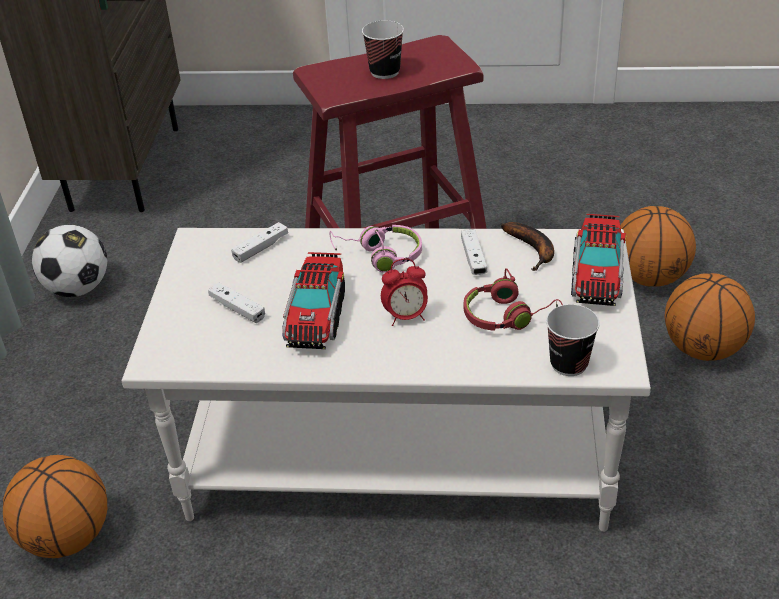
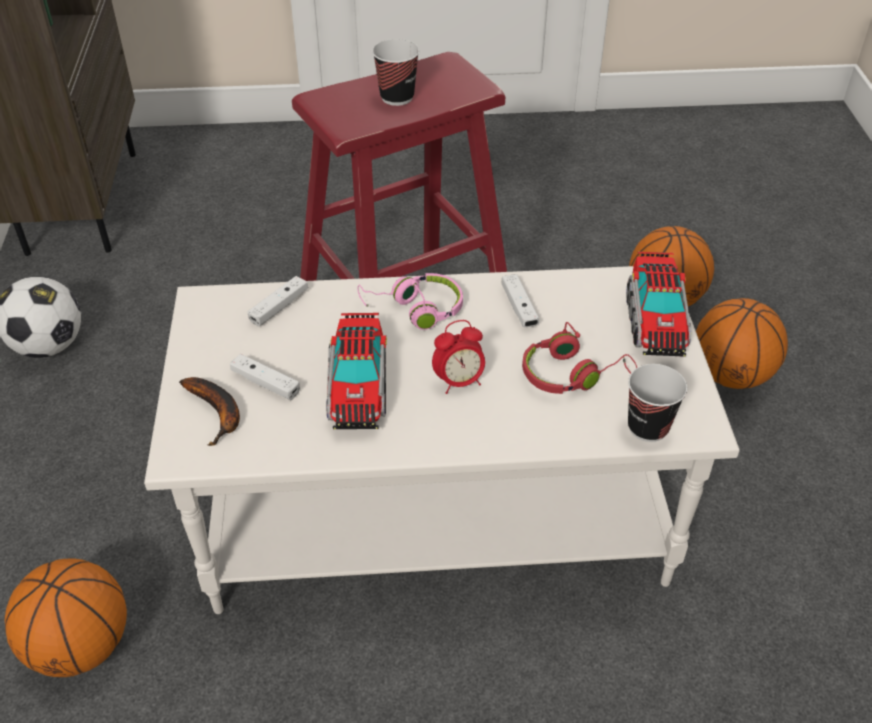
camera: 10 degrees left, 5 degrees up
(533, 250) = (581, 293): banana -> banana (217, 413)

